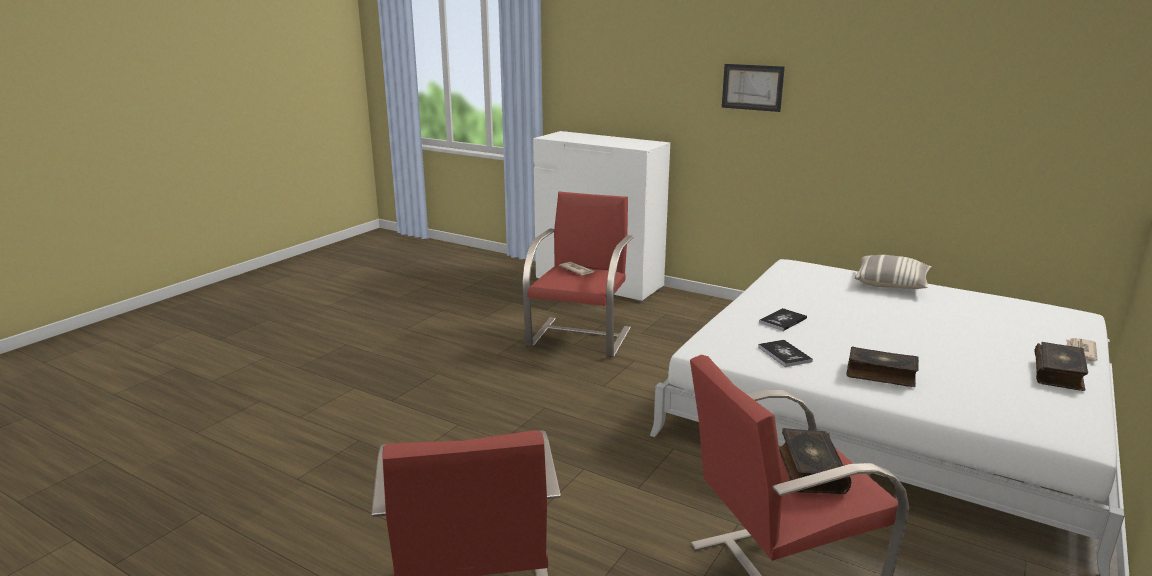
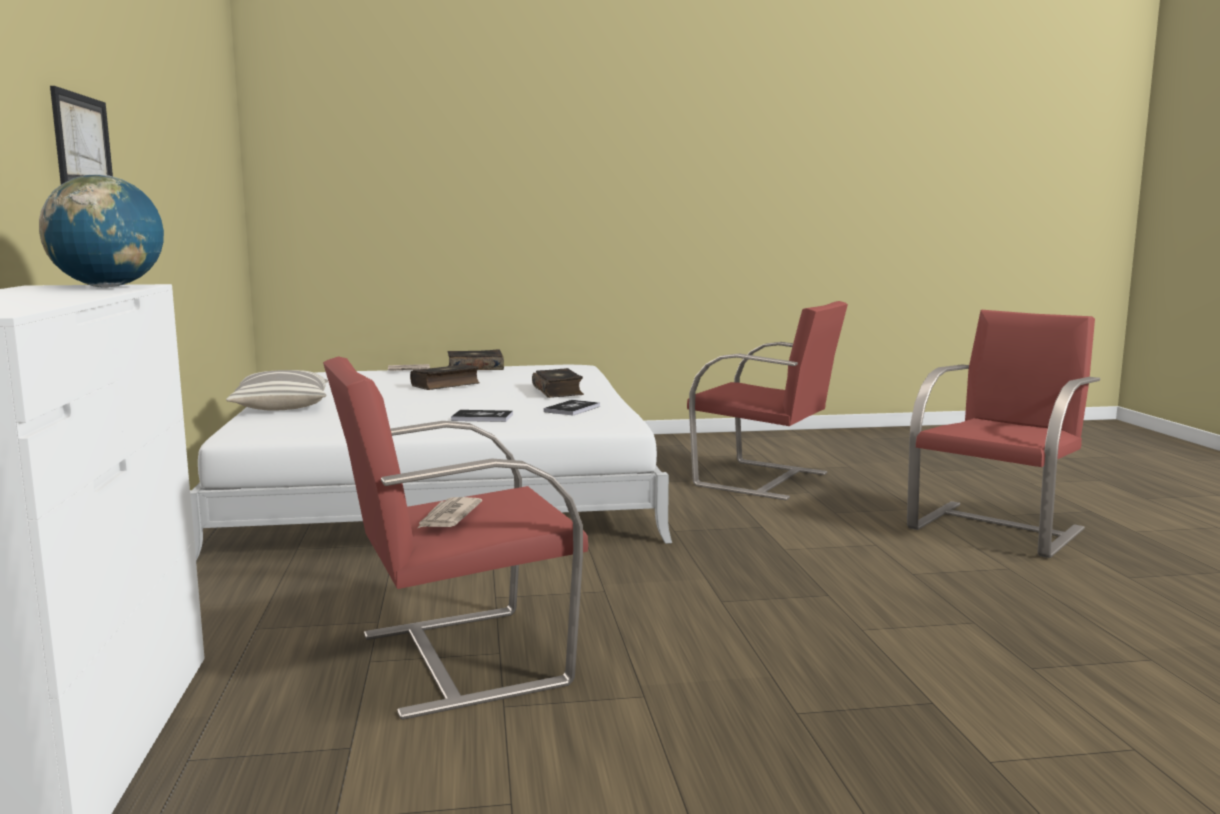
camera: 130 degrees left, 10 degrees down
(634, 145) = (108, 287): none -> globe
(810, 470) = (745, 390): book -> book (446, 385)

